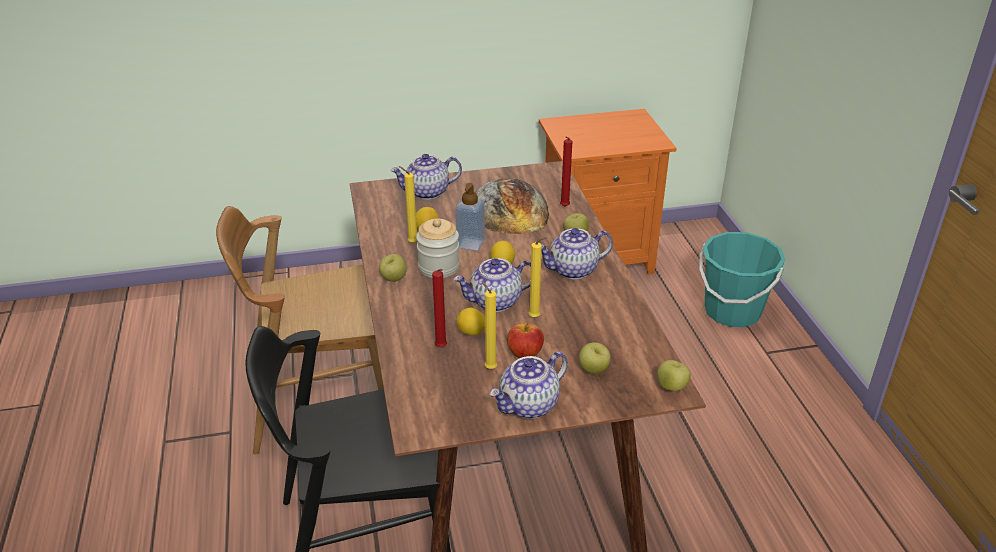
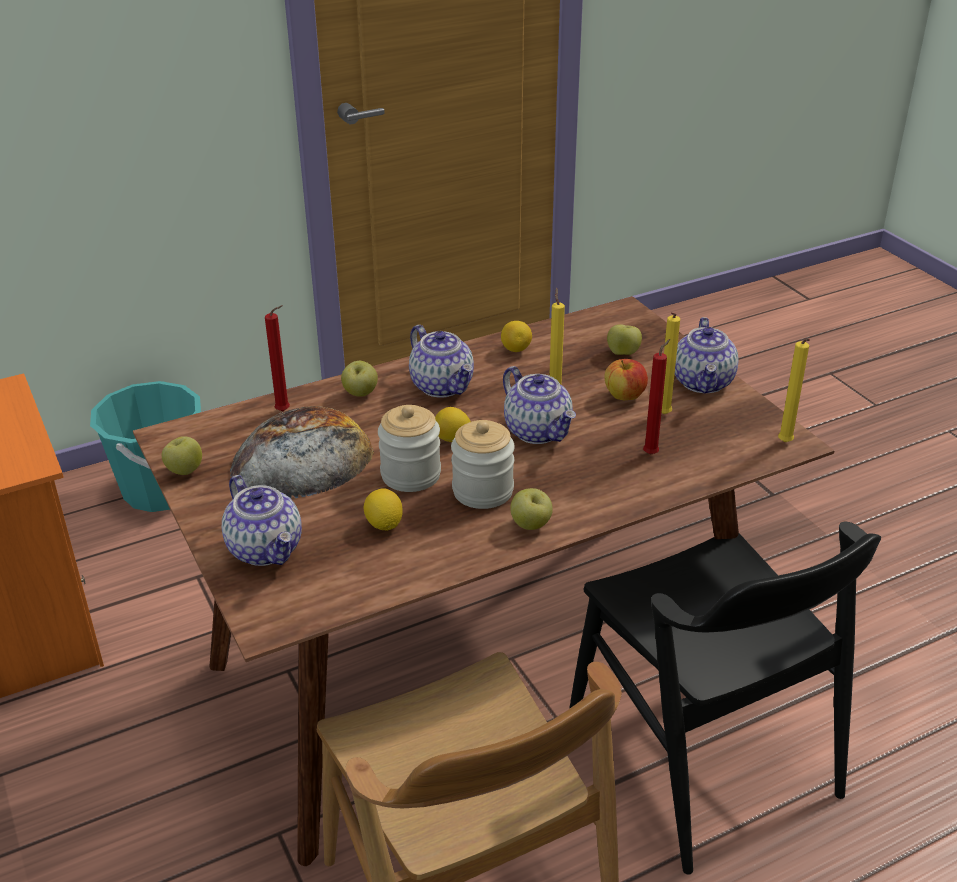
camera: 105 degrees left, 0 degrees up
(411, 243) = (429, 531): yellow candle -> yellow candle (785, 444)
(470, 243) = (411, 475): soap dispenser -> jar
(471, 333) = (610, 438): lemon -> lemon (516, 349)
(529, 405) = (703, 382): teapot -> teapot turned 60 degrees clockwise
(671, 387) = (620, 312): apple -> apple (184, 471)

